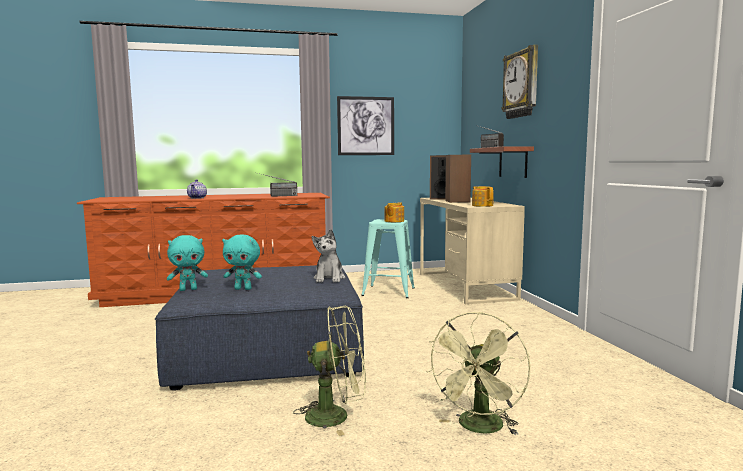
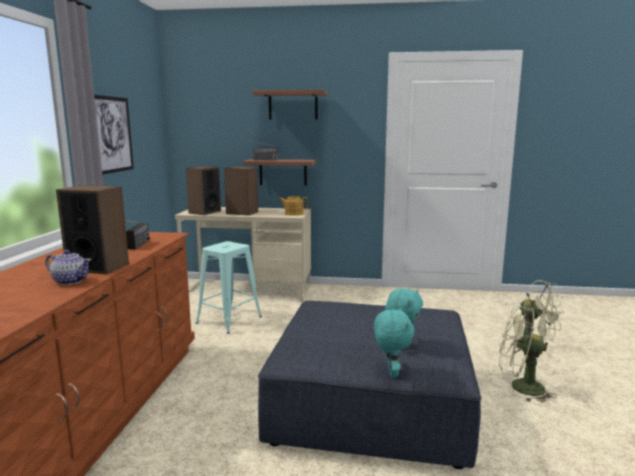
camera: 70 degrees left, 5 degrees up
(226, 197) = (98, 267): none -> speaker
(329, 278) = (378, 308): plush toy -> none
(336, 416) = (519, 387): green fan -> green fan turned 90 degrees counterclockwise
(393, 221) = (233, 245): teapot -> none
(522, 84) = (293, 105): wall clock -> shelf

